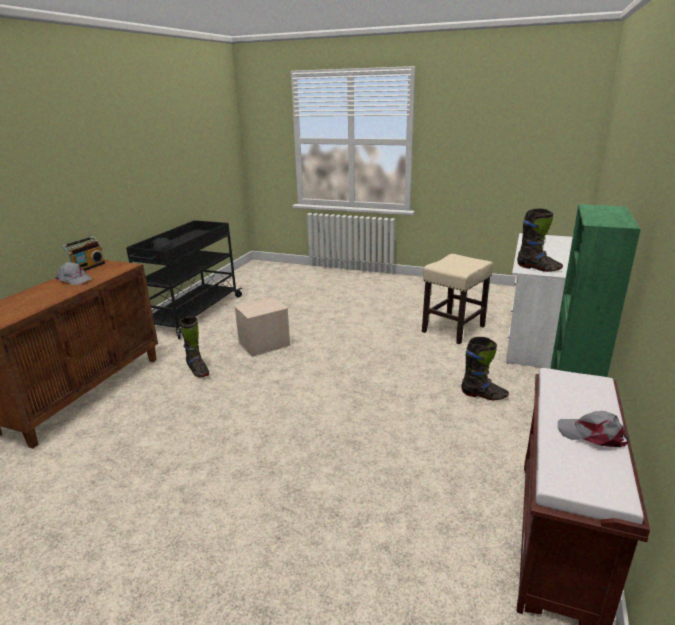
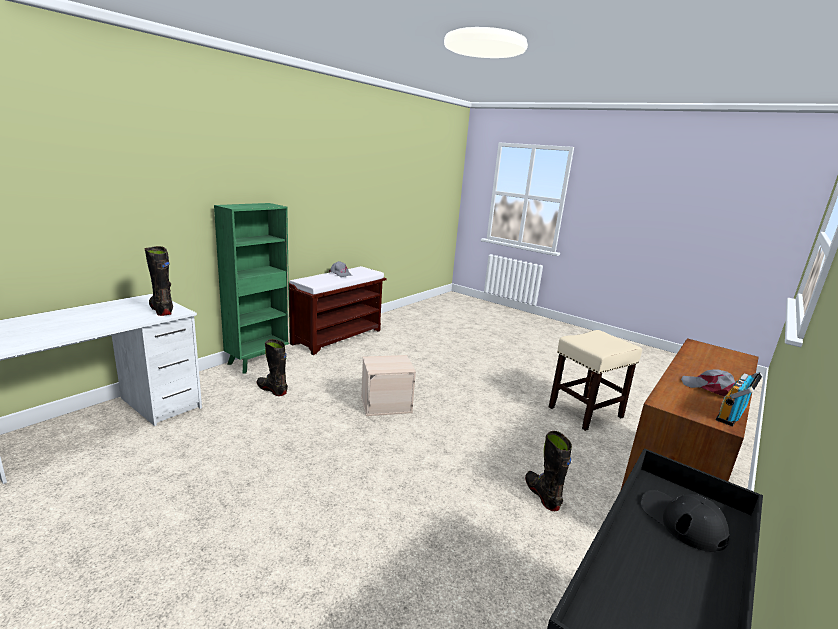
camera: 165 degrees left, 5 degrees down
(264, 344) = (450, 522): beige storage box -> beige storage box (386, 404)
(453, 328) = (164, 469): beige stool -> beige stool (585, 412)

